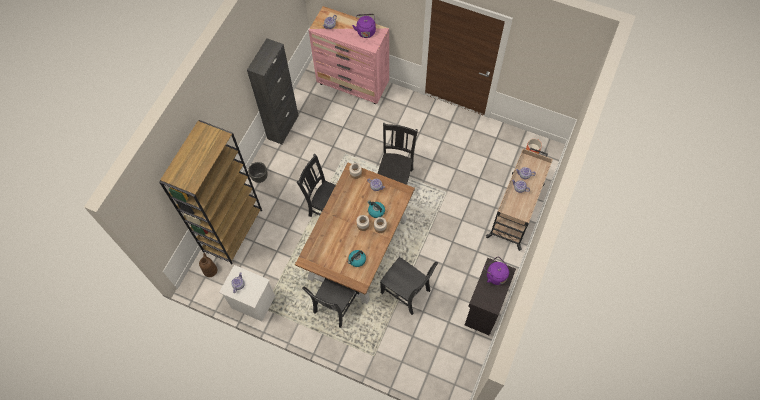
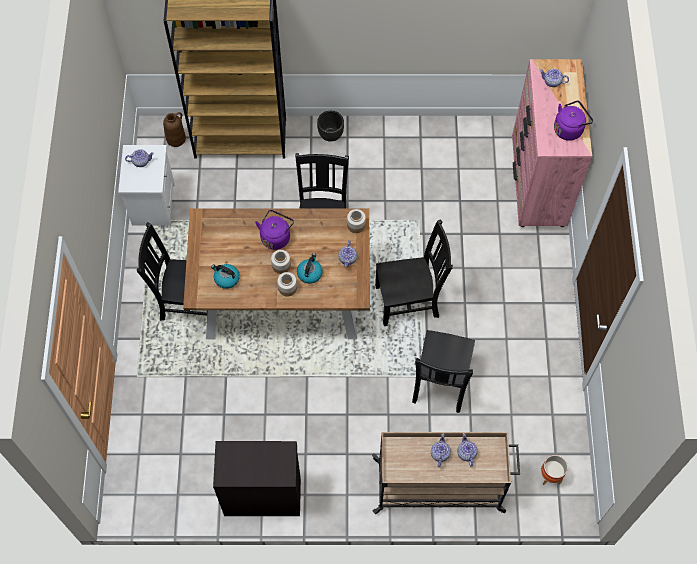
camera: 65 degrees right, 0 degrees up
(283, 127) = (421, 128): black cabinet -> none
(407, 292) = (243, 382): black chair -> black chair (440, 383)
(495, 275) = (272, 461): purple kettle -> purple kettle (276, 236)

